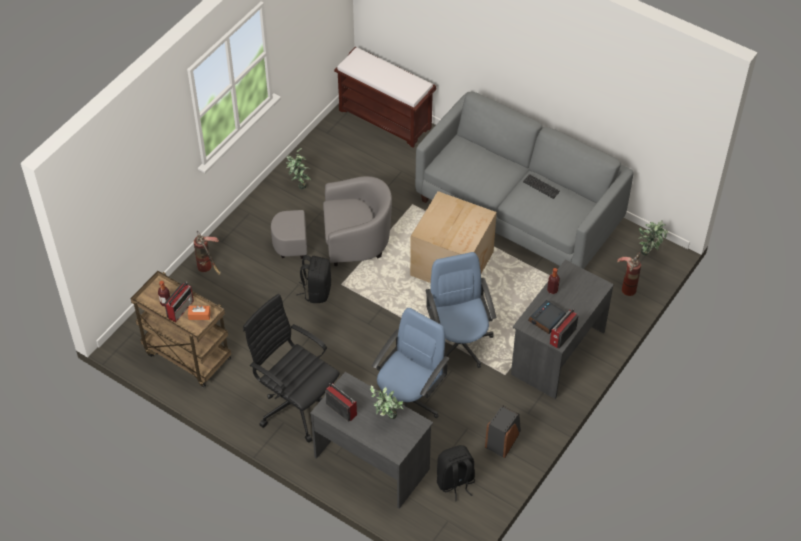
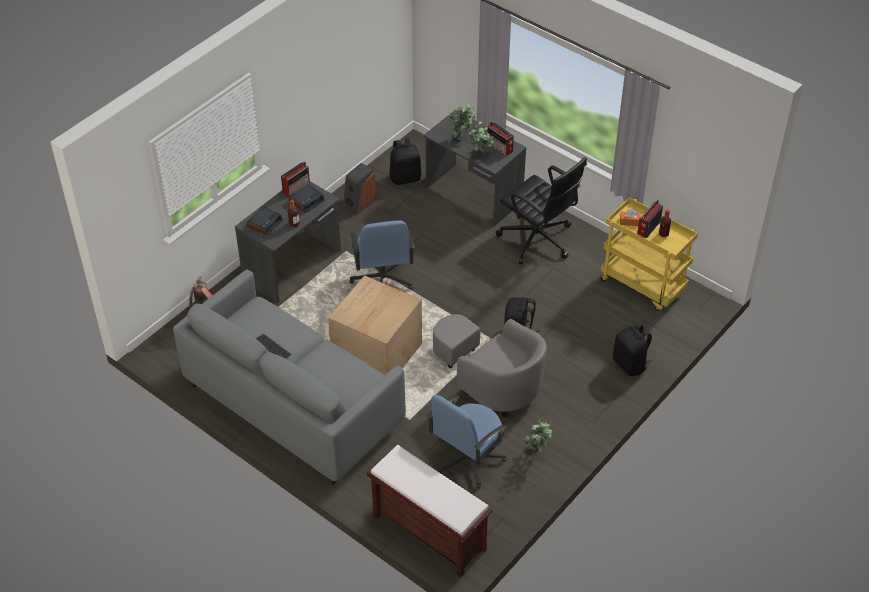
camera: 175 degrees left, 5 degrees down
(186, 356) = (643, 285): brown cart -> yellow cart
(209, 269) = (630, 364): fire extinguisher -> black backpack
(341, 243) = (491, 382): grey armchair -> grey armchair turned 135 degrees counterclockwise
(408, 400) = (437, 237): blue office chair -> blue office chair (467, 460)
(583, 289) = (265, 223): none -> alarm clock
(649, 251) = (169, 351): potted plant -> potted plant (479, 156)

